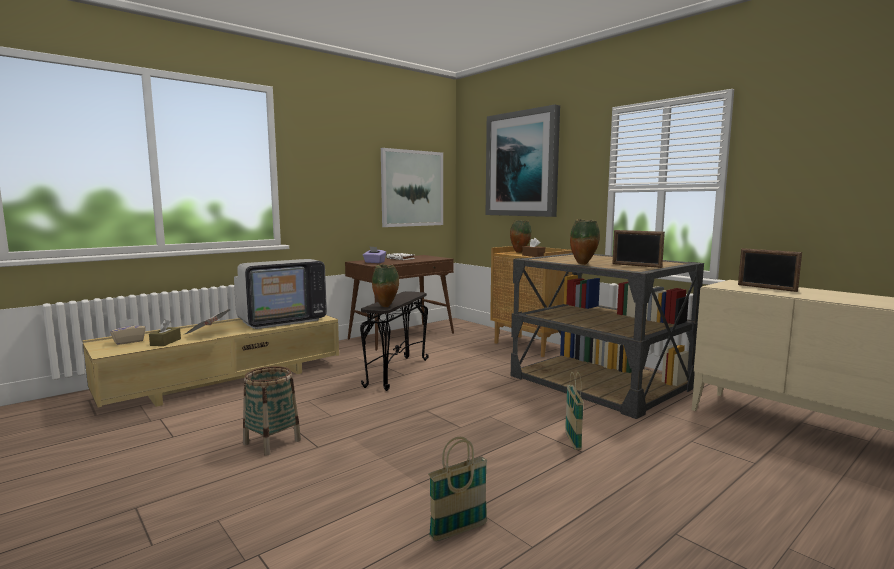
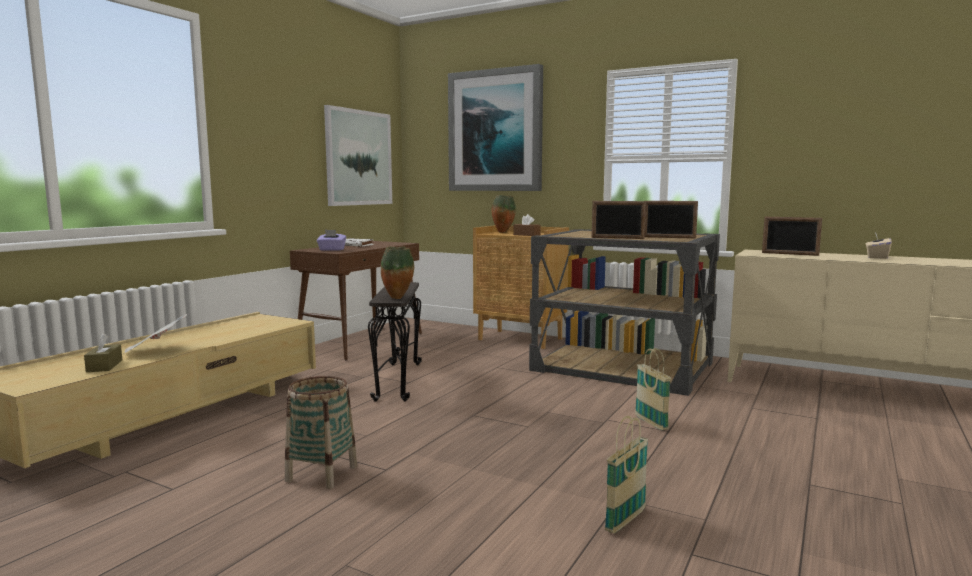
camera: 20 degrees left, 0 degrees up
(128, 341) = (41, 370): beige tissue box -> beige tissue box (876, 257)
(282, 320) = (239, 328): television -> none
(584, 264) = (617, 238): vase -> picture frame

